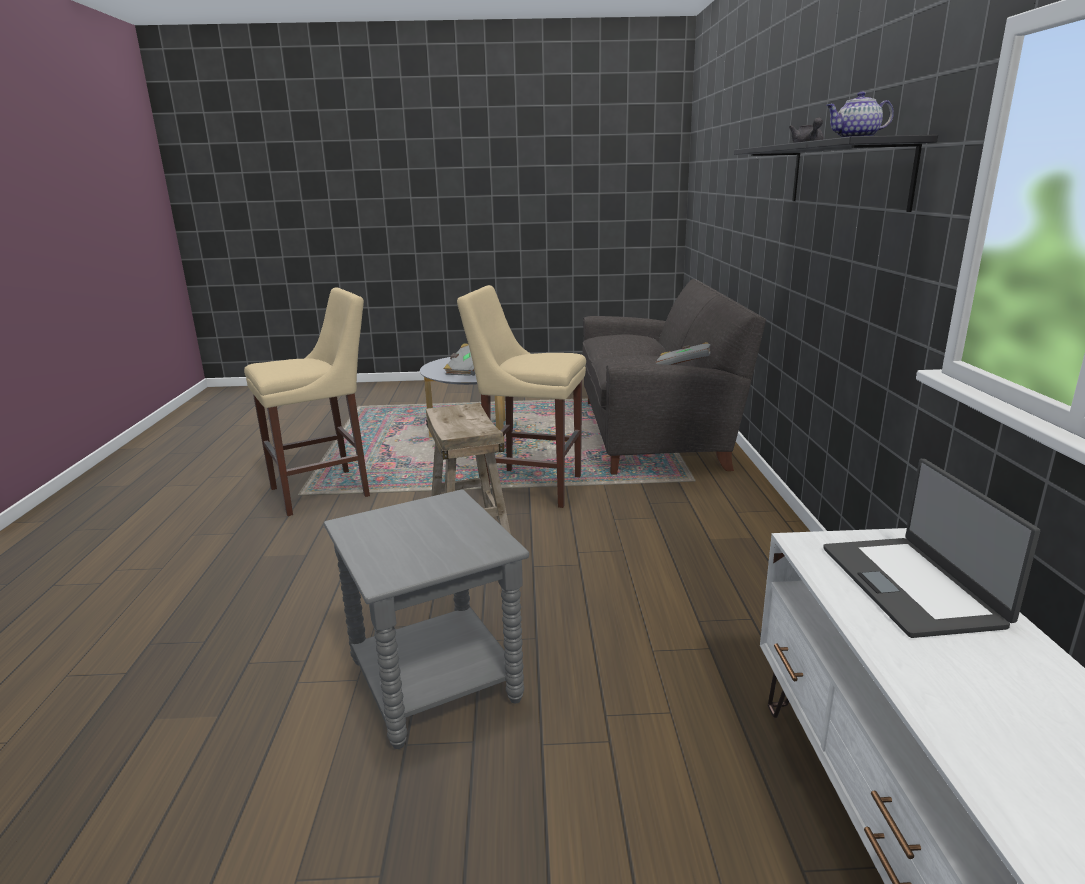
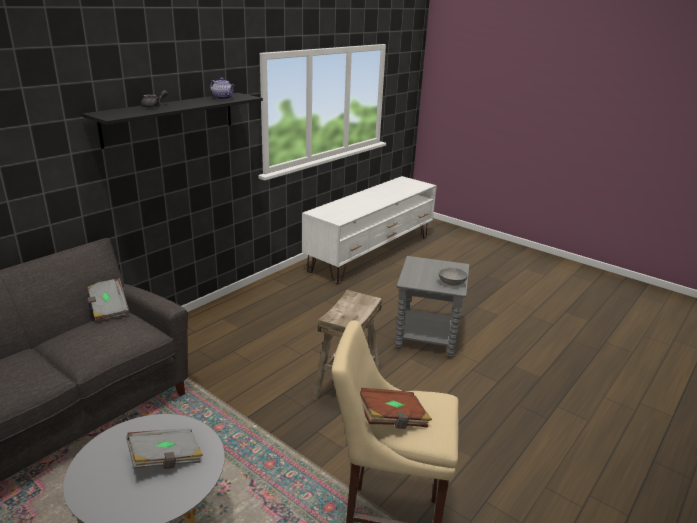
camera: 140 degrees left, 5 degrees up
(307, 359) = (392, 419): none -> brown book
(368, 531) = (452, 283): none -> grey bowl
(528, 487) = (245, 418): beige stool -> none
(912, 585) = (339, 209): laptop -> none

